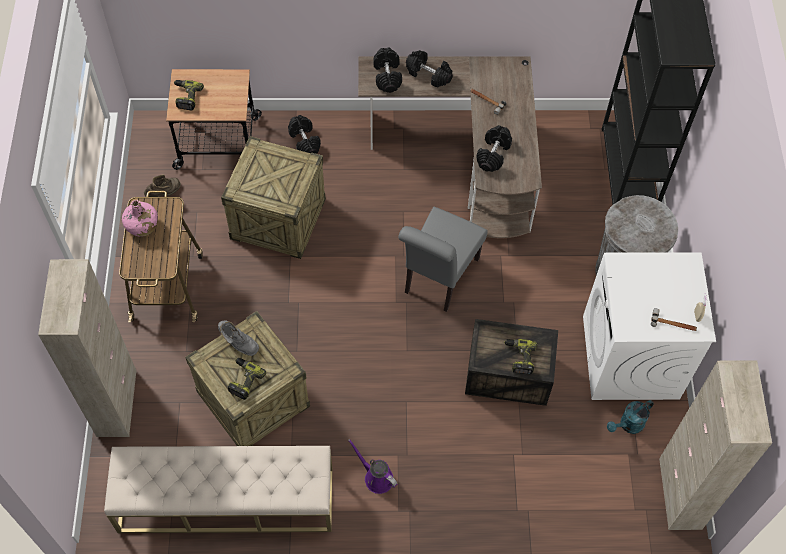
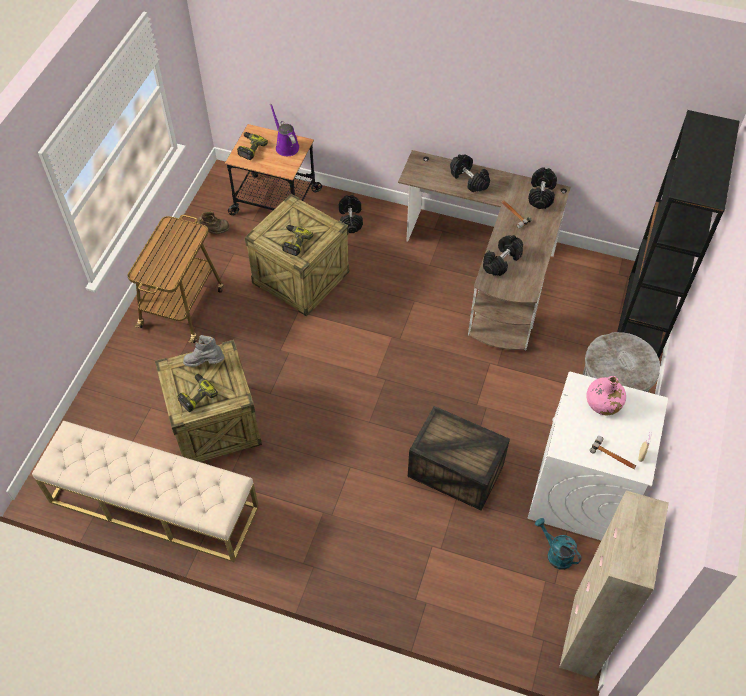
camera: 20 degrees right, 5 degrees down
(117, 403) = (98, 392): beige cabinet -> none
(142, 226) = (164, 240): pink bottle -> pink bottle (603, 403)
(238, 343) = (205, 362): grey boot -> grey boot turned 135 degrees clockwise
(376, 477) = (295, 526): purple watering can -> purple watering can (286, 146)
(387, 76) = (431, 172): black dumbbell -> black dumbbell (541, 195)
(438, 279) = (423, 367): grey chair -> none
(519, 357) = (462, 452): power drill -> power drill (294, 242)
(628, 425) = (555, 553): turquoise watering can -> turquoise watering can turned 60 degrees clockwise

